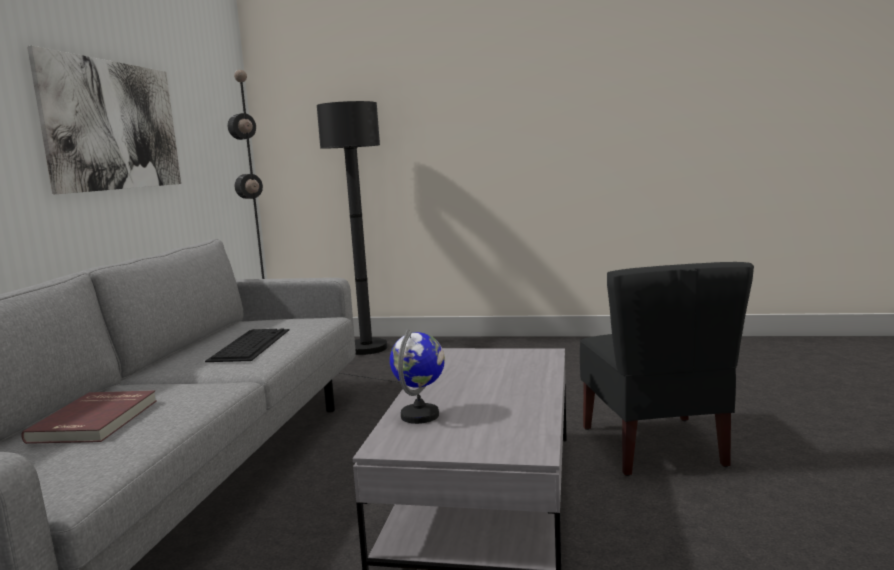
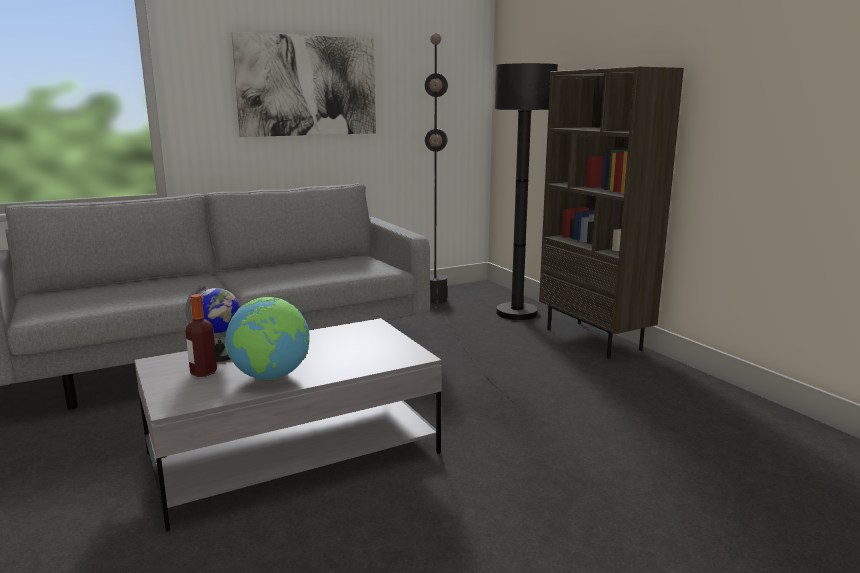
camera: 50 degrees right, 5 degrees up
(97, 421) = (133, 288): red book -> none
(250, 344) = (299, 272): keyboard -> none
(458, 428) = (203, 372): none -> bottle
(462, 343) = (594, 339): none -> brown bookcase
(516, 403) = (271, 377): none -> globe
(654, 446) = (482, 502): black chair -> none

